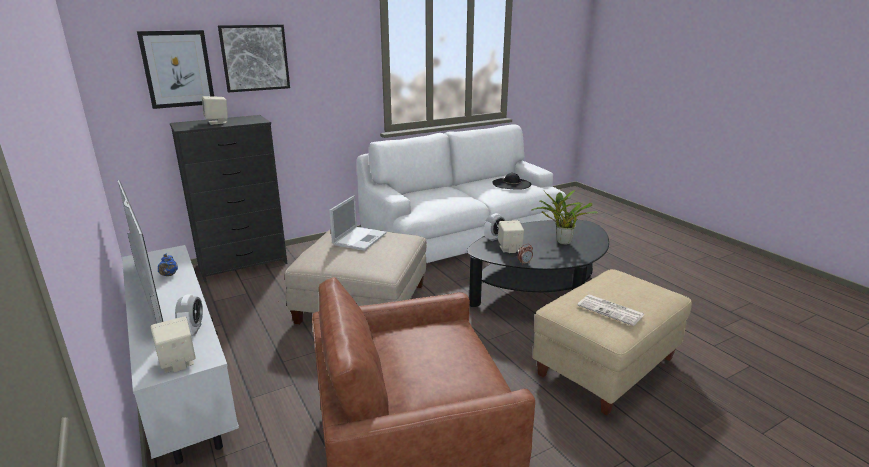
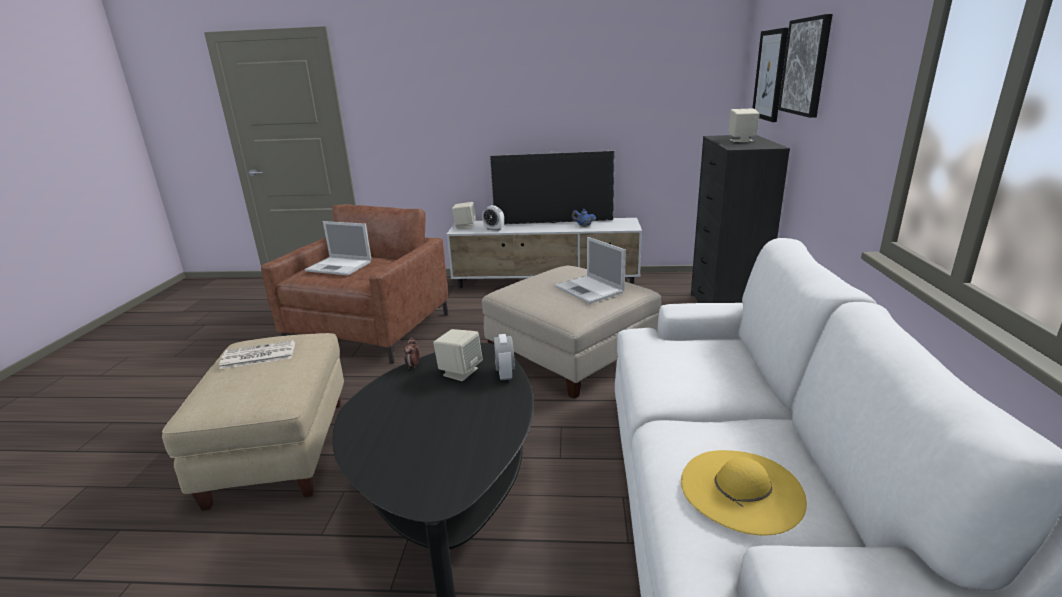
camera: 125 degrees right, 0 degrees up
(443, 360) = (340, 266): none -> laptop
(511, 184) = (741, 489): black hat -> yellow hat
(561, 242) = (418, 424): potted plant -> none

